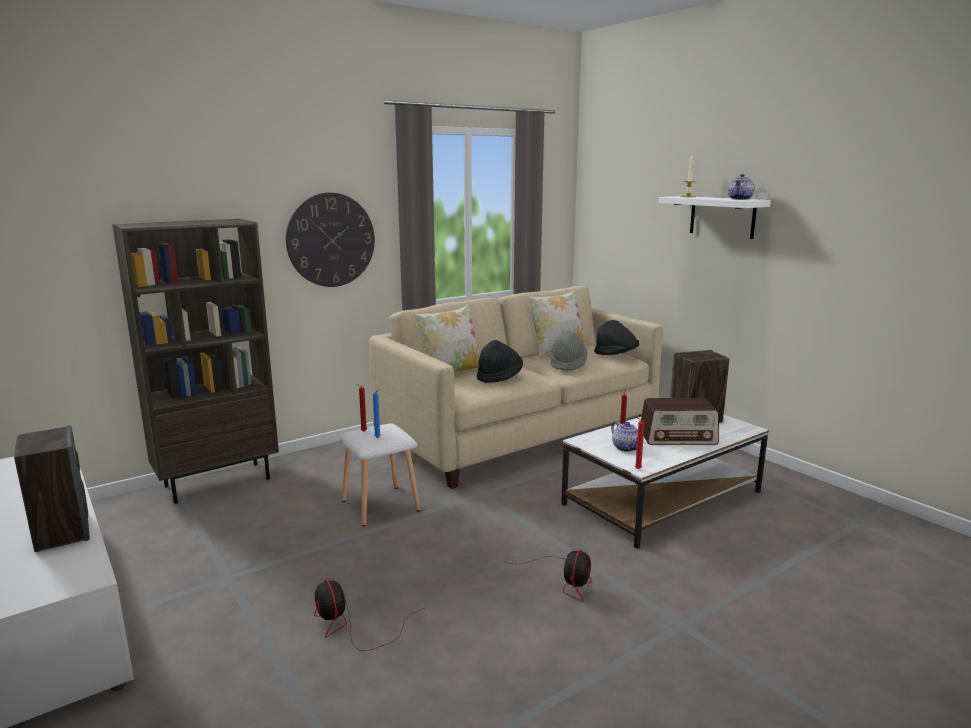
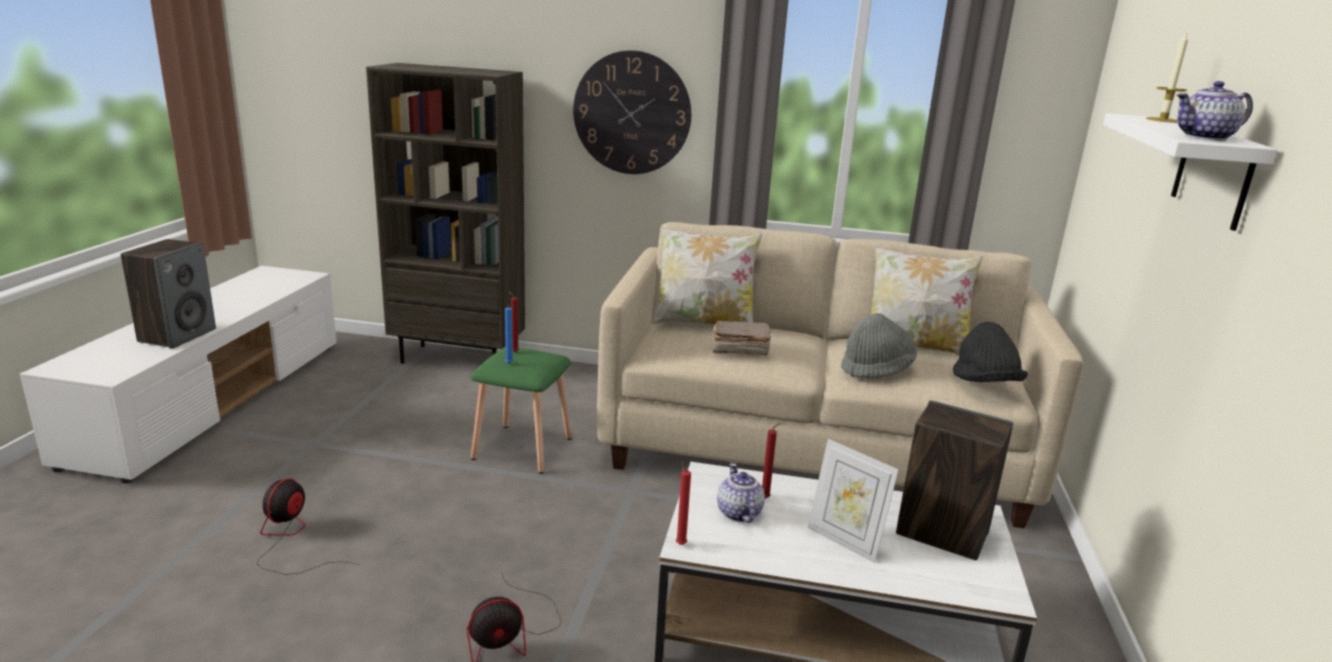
camera: 45 degrees right, 5 degrees up
(381, 505) = (524, 448): white stool -> green stool
(499, 377) = (739, 349): black hat -> brown book
(626, 448) = (737, 513): teapot -> teapot turned 150 degrees clockwise
(678, 438) = (844, 541): radio -> picture frame

